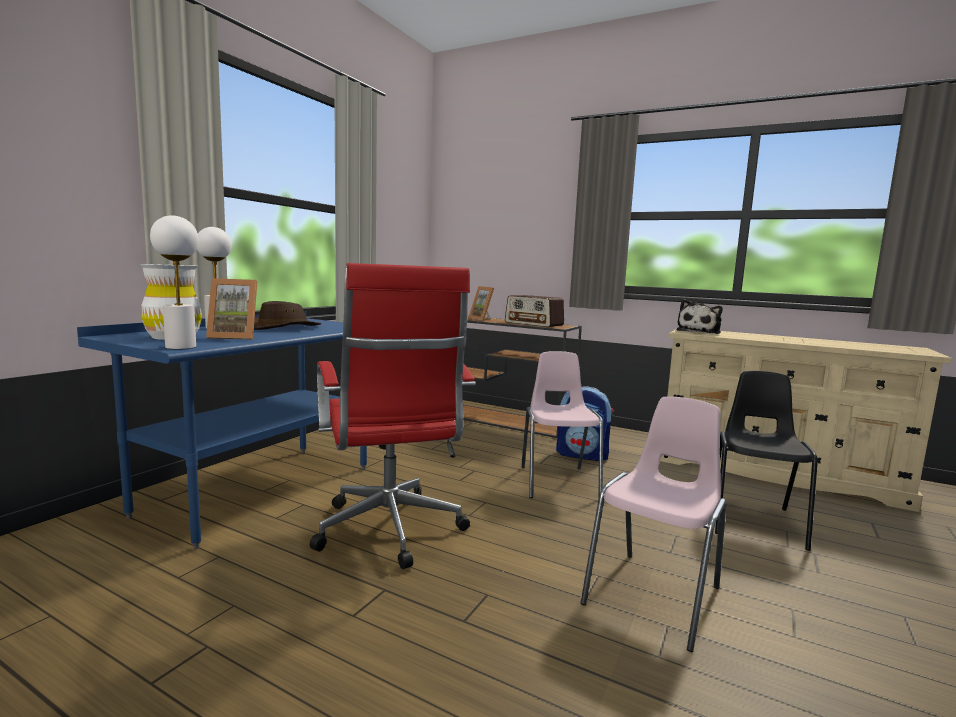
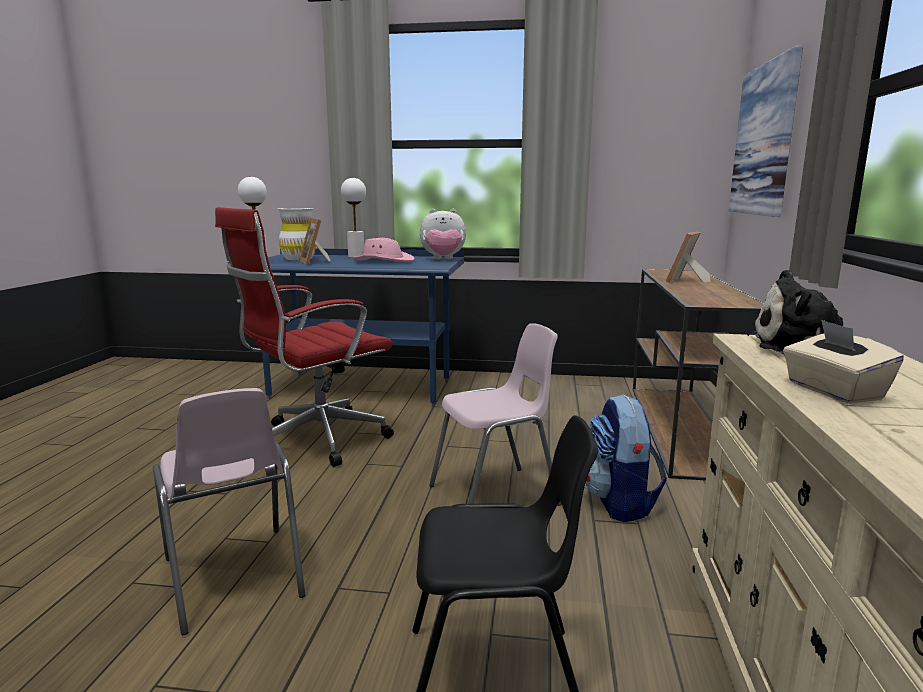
camera: 70 degrees right, 5 degrees up
(283, 327) = (383, 261): brown hat -> pink hat
(315, 321) = (443, 259): none -> plush toy
(480, 229) = (764, 140): none -> picture
(534, 324) = (709, 295): radio -> none
(655, 596) = (233, 578): pink chair -> pink chair turned 45 degrees clockwise
(767, 339) = (833, 391): none -> beige tissue box

